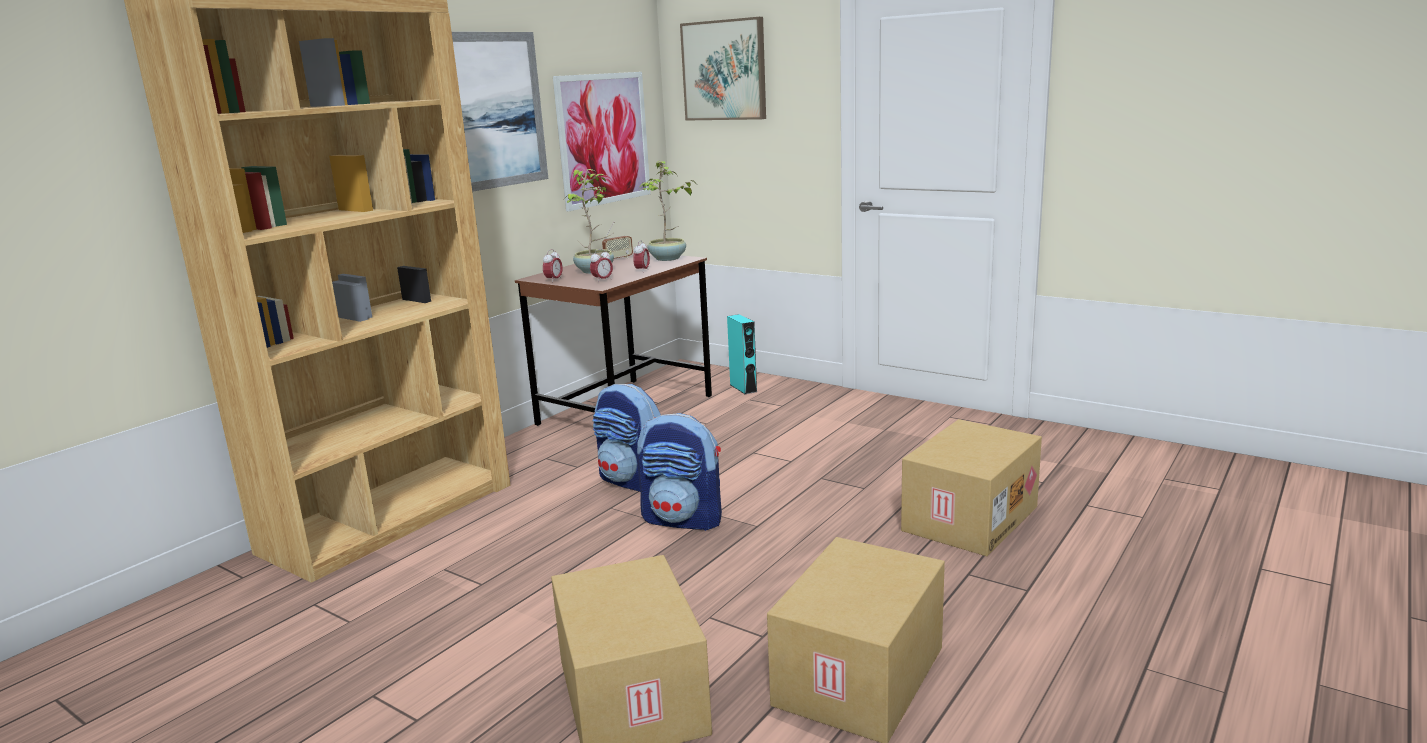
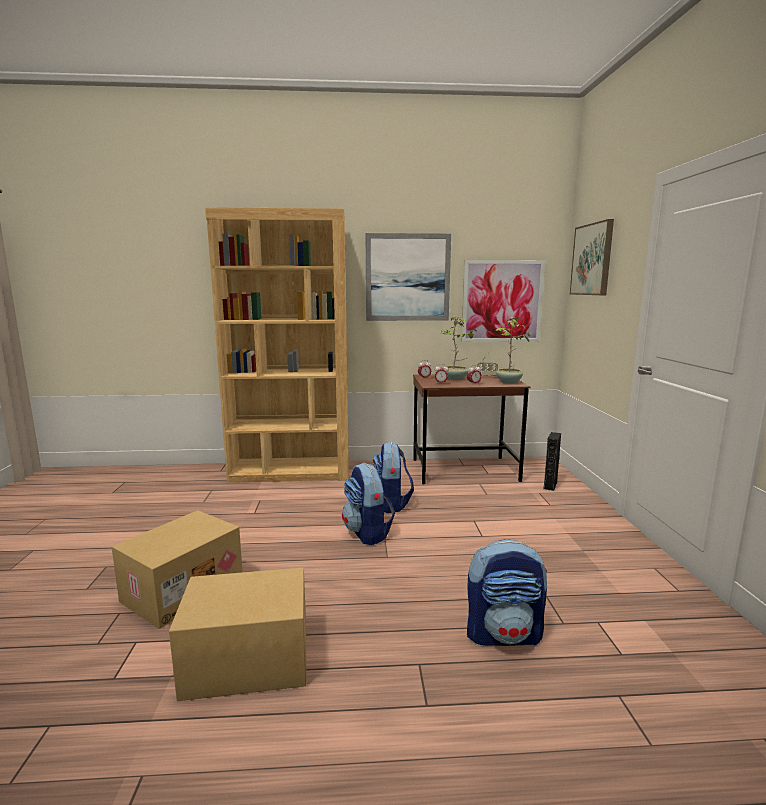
camera: 50 degrees right, 5 degrees down
(743, 388) = (550, 485): turquoise speaker -> black speaker
(968, 517) = (504, 634): cardboard box -> backpack

